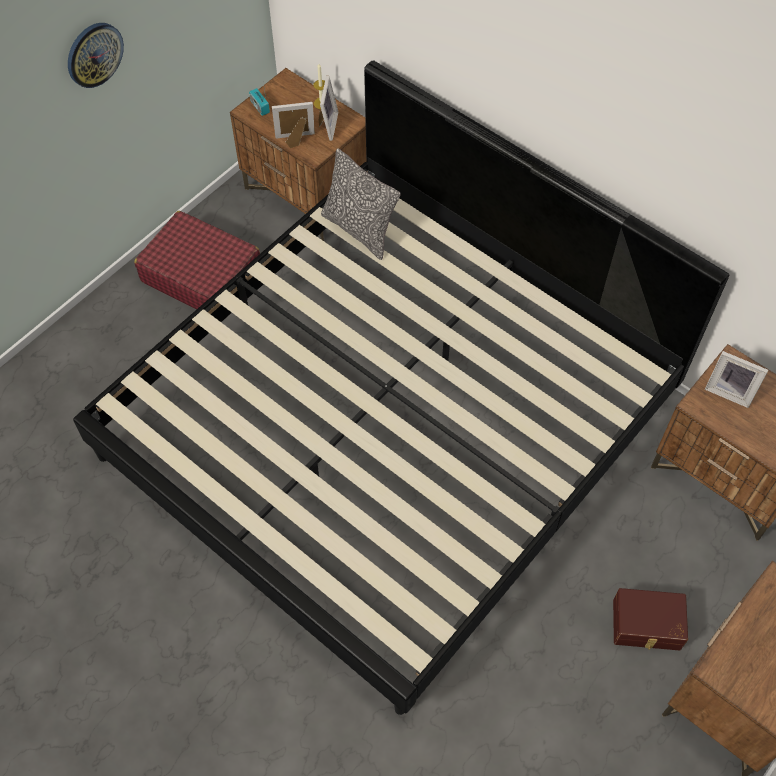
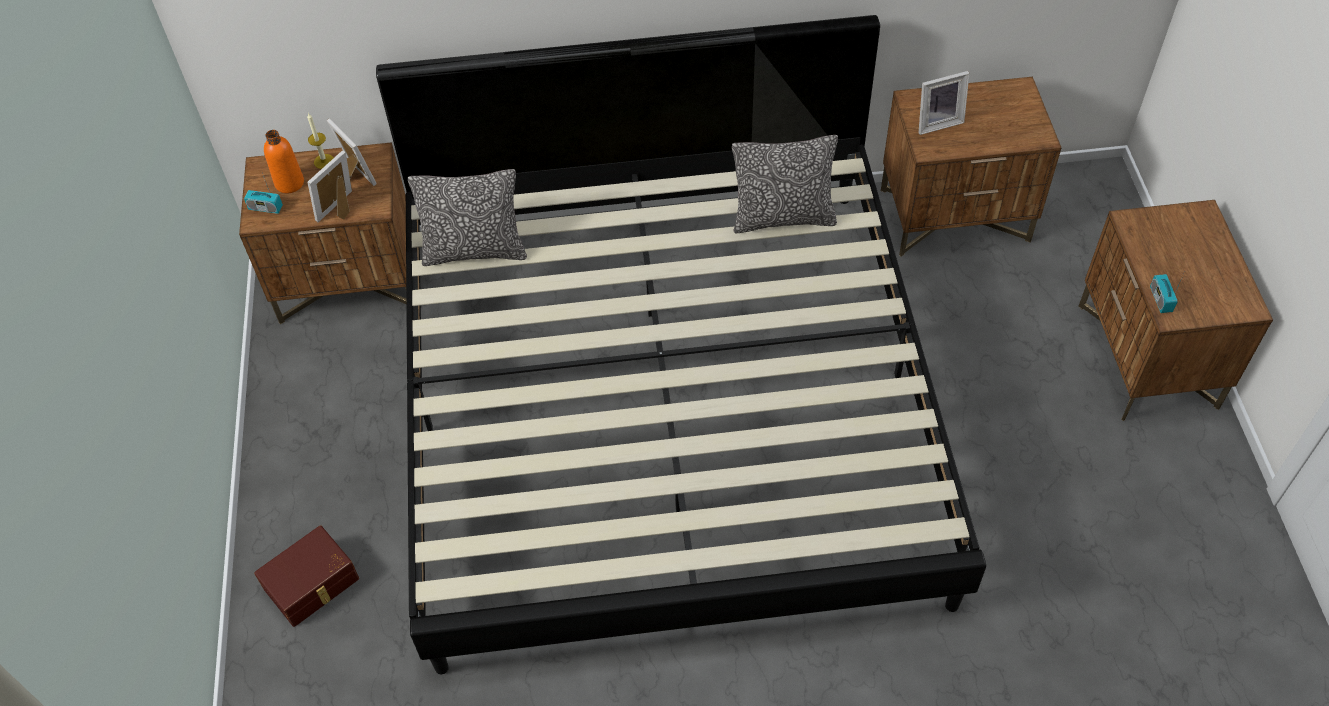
camera: 45 degrees left, 5 degrees down
(94, 54) = (127, 228): wall clock -> none
(201, 275) = (332, 431): red suitcase -> none
(289, 102) = (289, 183): none -> orange bottle
(565, 368) = (783, 218): none -> pillow
(647, 626) = (1037, 369): brown storage box -> brown storage box (313, 585)
(723, 653) = (1160, 299): none -> radio

